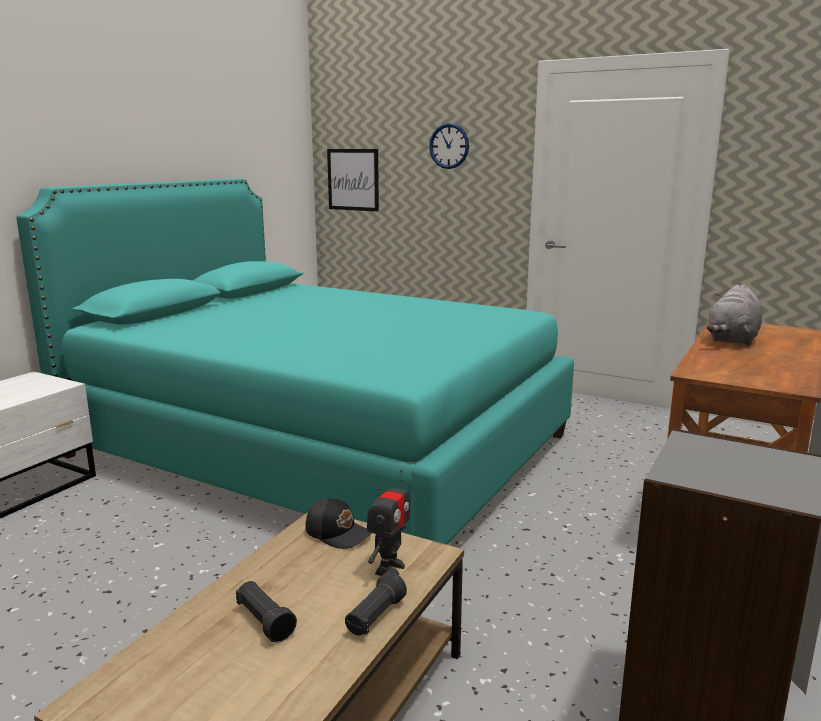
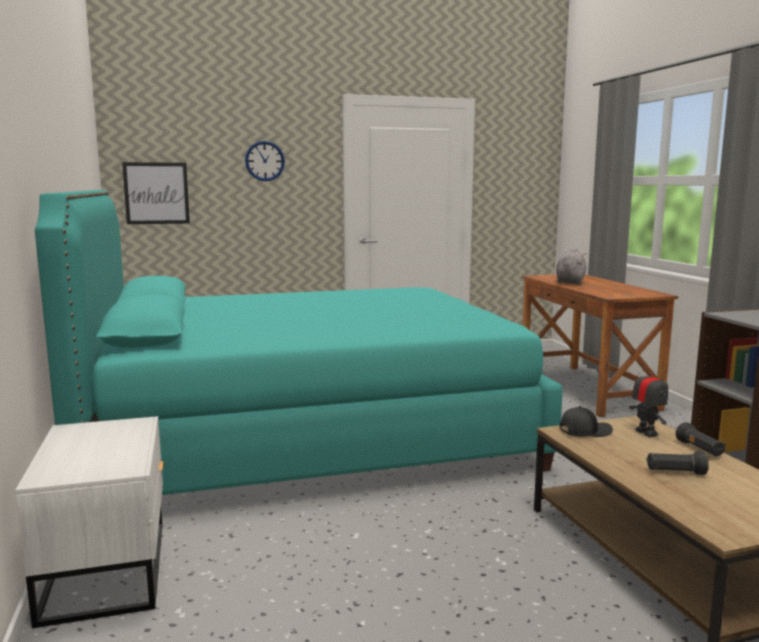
camera: 45 degrees left, 5 degrees down
(732, 340) = (570, 282): grey plush toy -> grey plush toy turned 150 degrees counterclockwise

